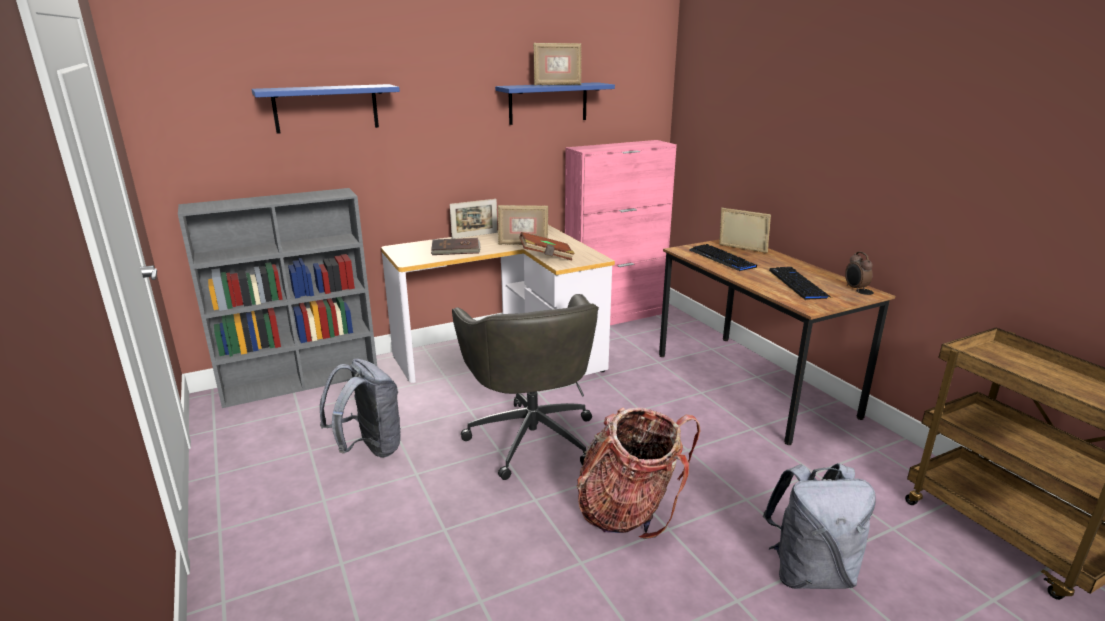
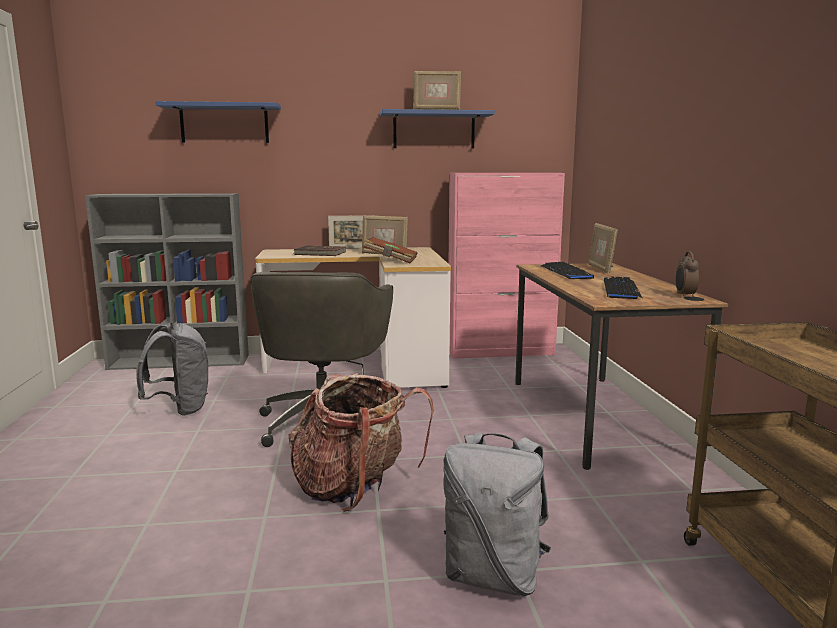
camera: 20 degrees right, 10 degrees down
(742, 249) = (600, 269): picture frame -> picture frame turned 150 degrees counterclockwise

